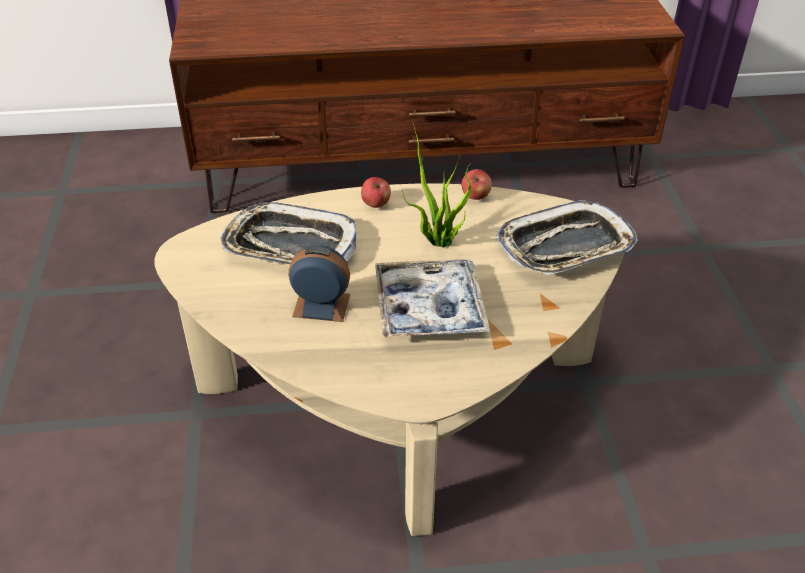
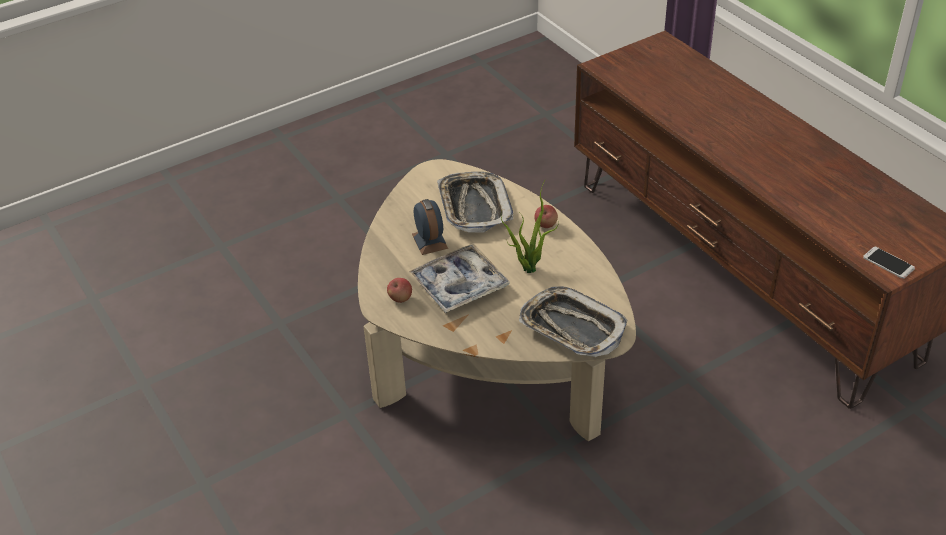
camera: 65 degrees right, 0 degrees up
(475, 196) = (594, 267): apple -> apple (400, 298)
(646, 22) = (888, 263): none -> phone

